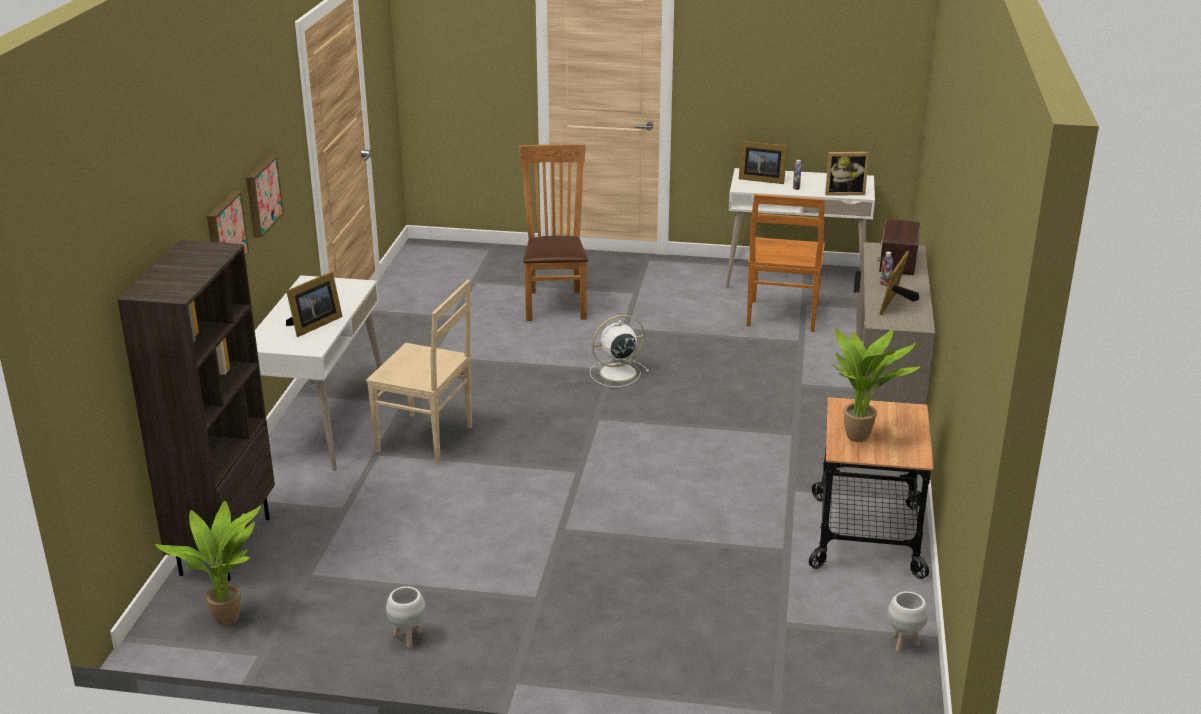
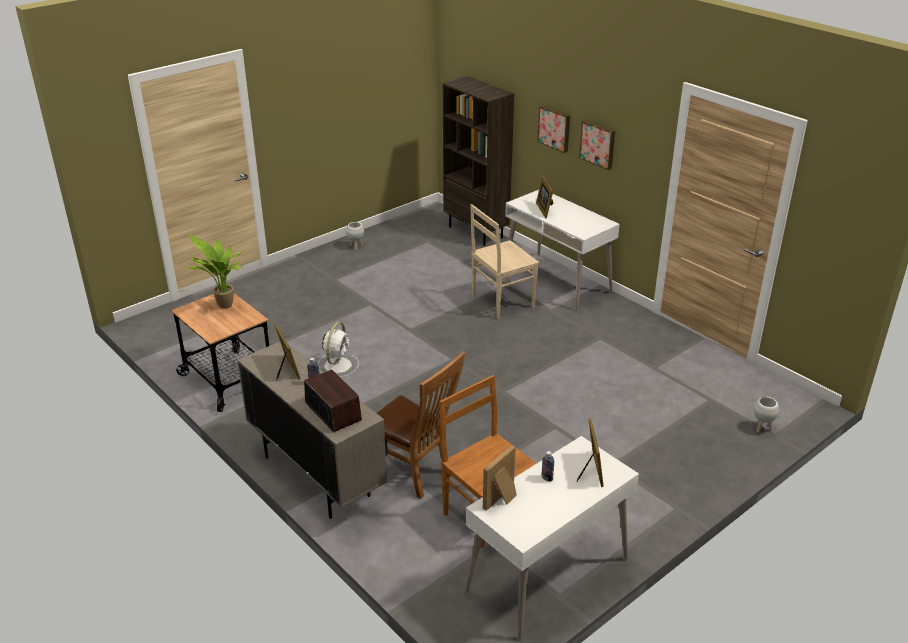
camera: 130 degrees right, 5 degrees up
(228, 617) = (425, 221): potted plant -> none
(555, 303) = (633, 418): brown chair -> brown chair (414, 473)
(616, 373) = (496, 391): white fan -> white fan (338, 364)
(760, 179) = (591, 470): picture frame -> picture frame turned 120 degrees clockwise
(904, 643) = (163, 343): white planter -> white planter (762, 428)

